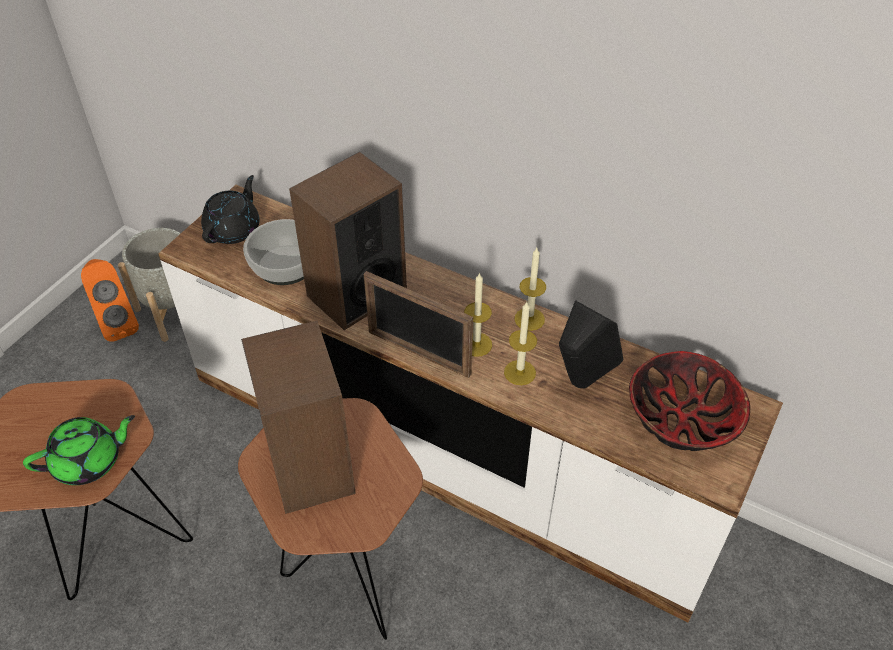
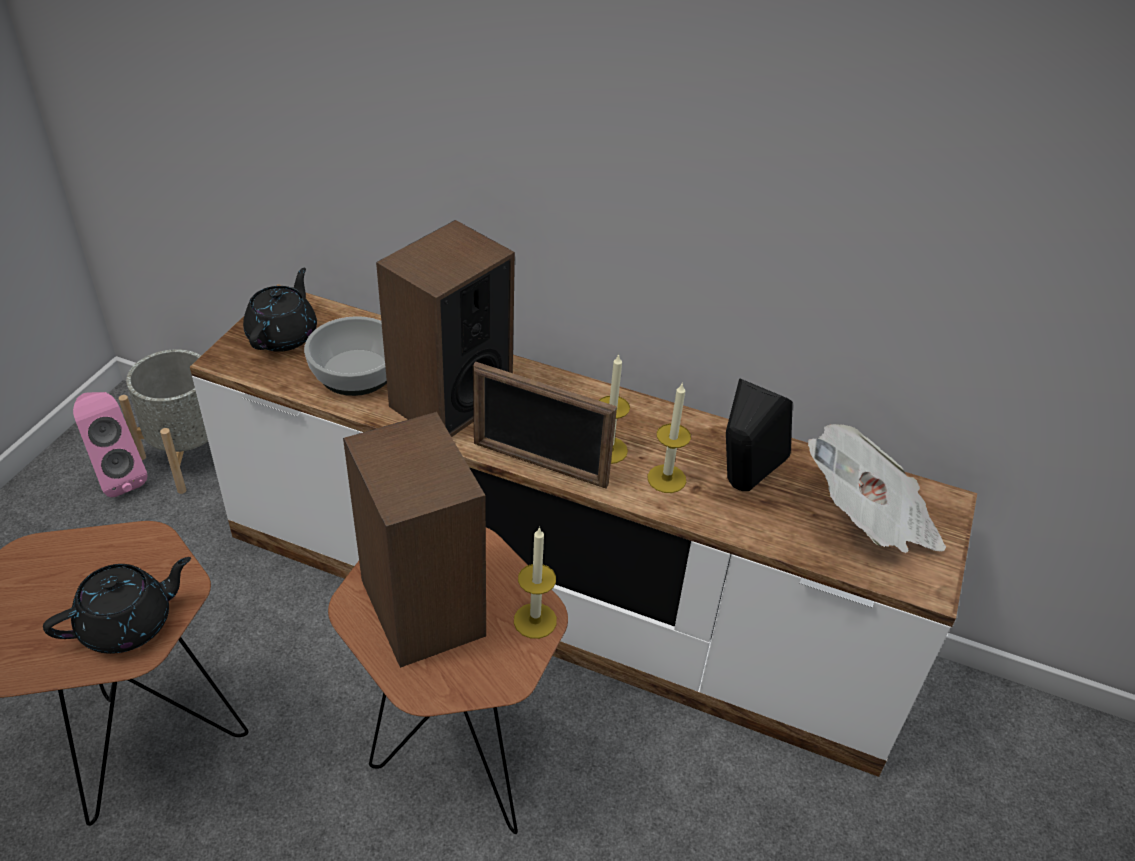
camera: 10 degrees left, 5 degrees down
(89, 461) = (128, 624): green teapot -> black teapot
(118, 324) = (118, 477): orange speaker -> pink speaker
(529, 319) = (666, 418): candle -> candle (535, 620)
(683, 419) = (869, 519): bowl -> newspaper

